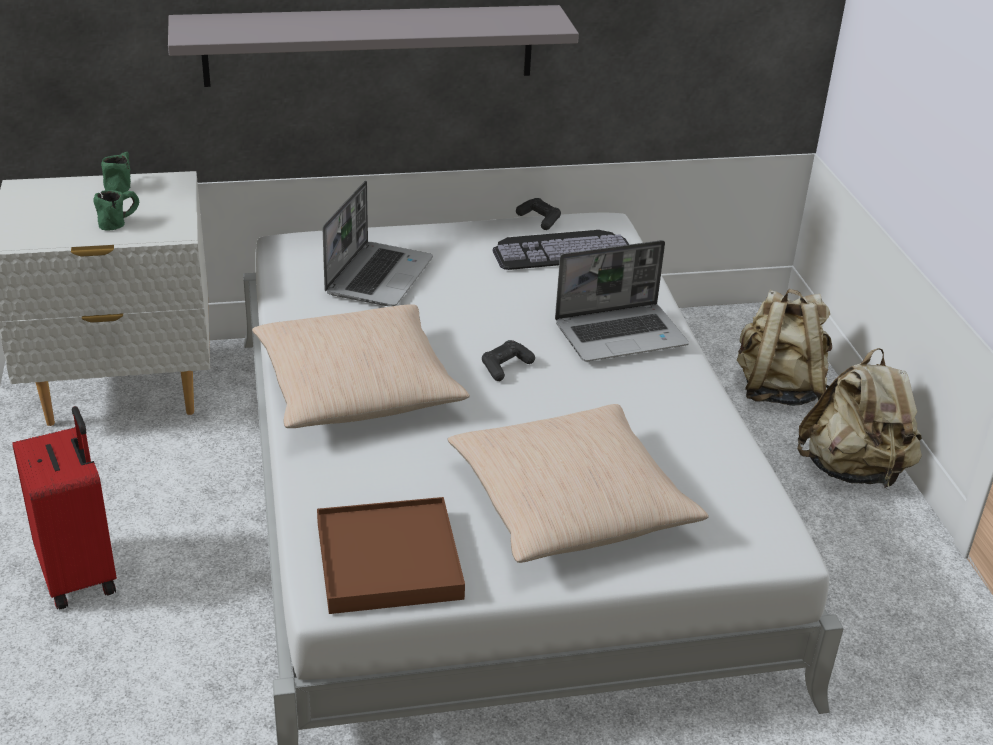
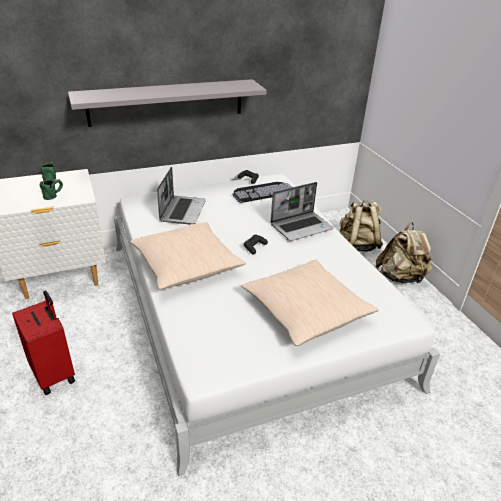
camera: 10 degrees left, 0 degrees up
(388, 560) = (226, 352): brown tray -> none

